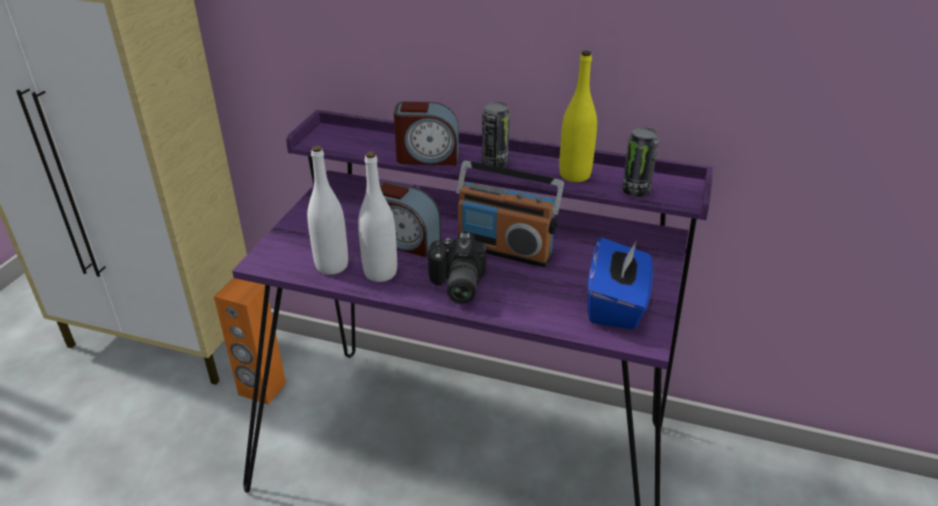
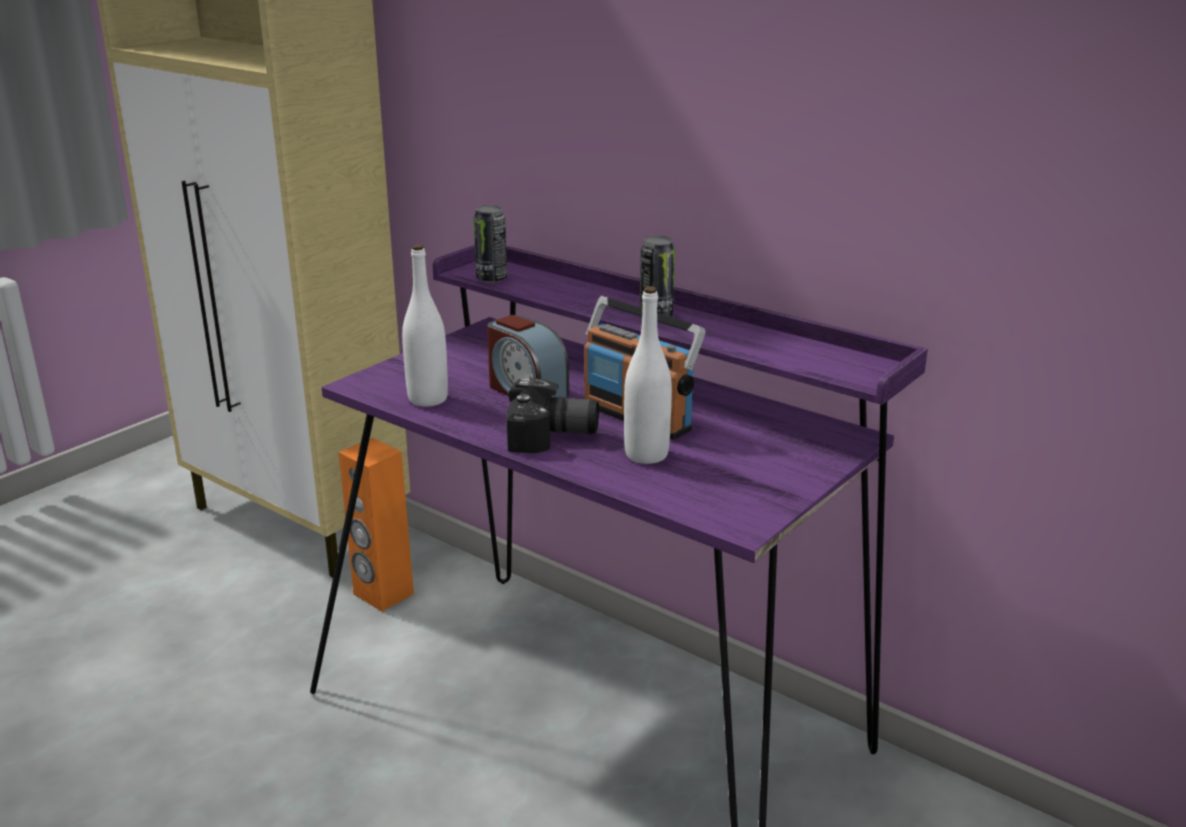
camera: 20 degrees right, 10 degrees down
(380, 273) = (476, 413): white bottle -> white bottle (646, 455)
(427, 157) = (581, 300): alarm clock -> none
(455, 285) = (552, 438): camera -> camera turned 105 degrees counterclockwise
(575, 175) = (745, 338): yellow bottle -> none
(616, 305) = (733, 488): blue tissue box -> none
(635, 192) = (809, 363): can -> can (491, 279)

